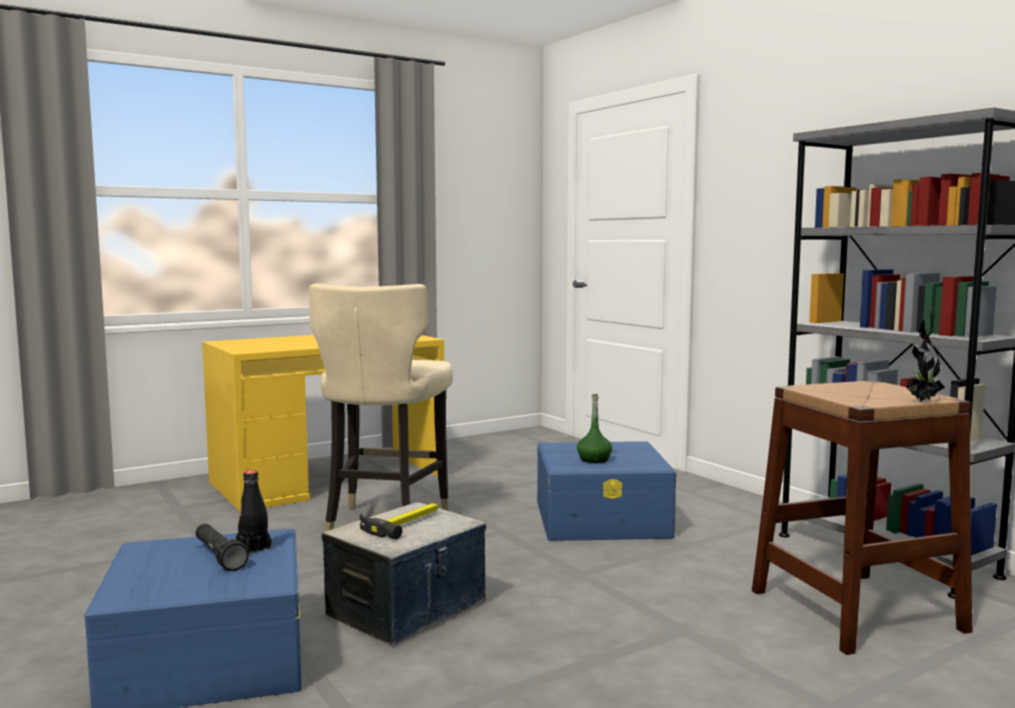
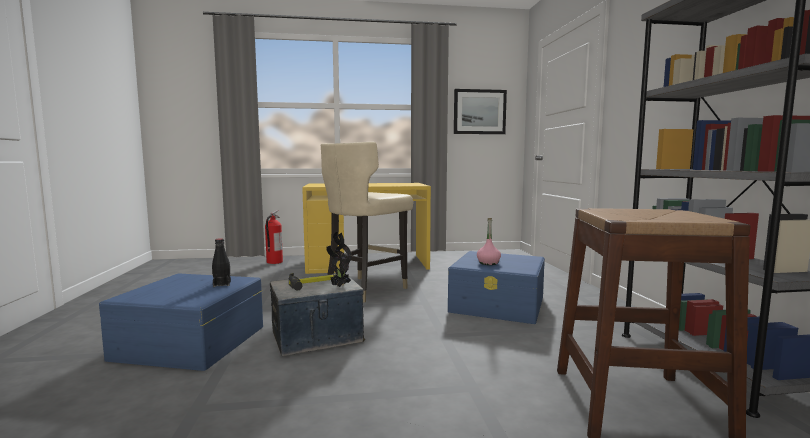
camera: 25 degrees right, 0 degrees up
(146, 498) = (274, 262): none -> fire extinguisher
(219, 557) = (200, 285): black flashlight -> none
(478, 207) = (479, 112): none -> picture
(594, 460) = (488, 263): green bottle -> pink bottle
(922, 401) = (691, 221): potted plant -> potted plant (339, 286)

